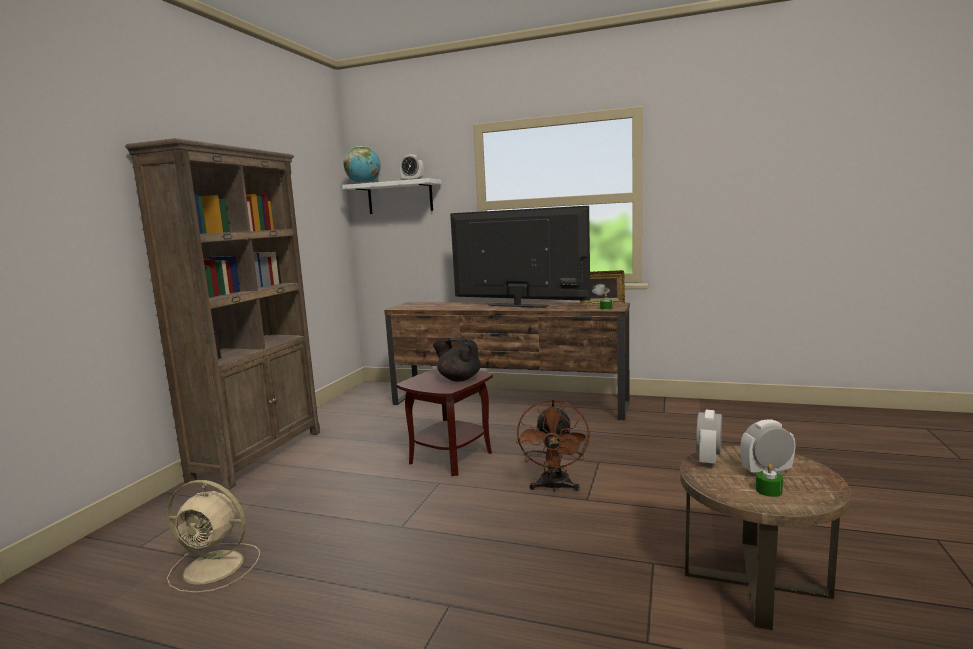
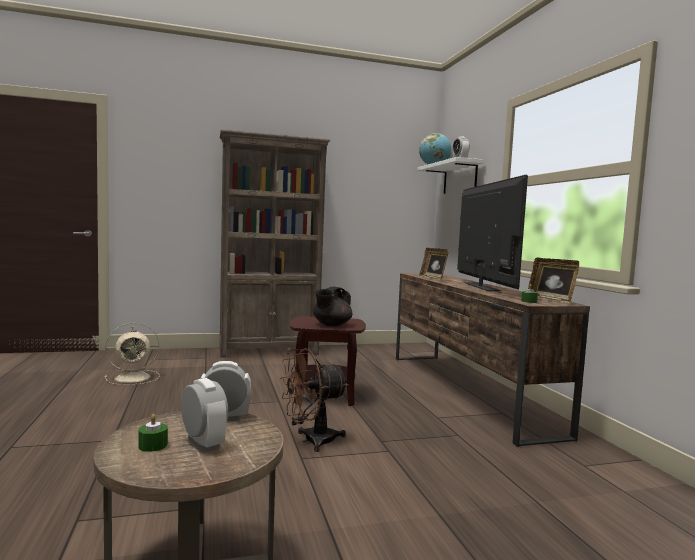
camera: 55 degrees right, 5 degrees down
(216, 567) = (134, 377): beige fan -> beige fan turned 90 degrees counterclockwise
(446, 308) = (433, 278): none -> picture frame
(458, 379) = (331, 325): black teapot -> black teapot turned 135 degrees counterclockwise

